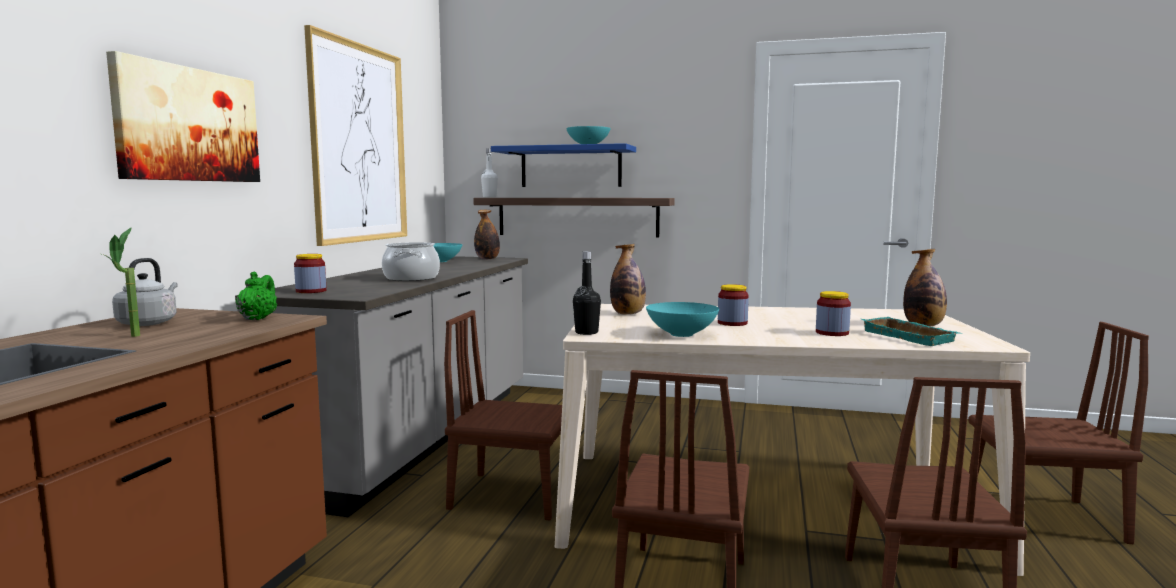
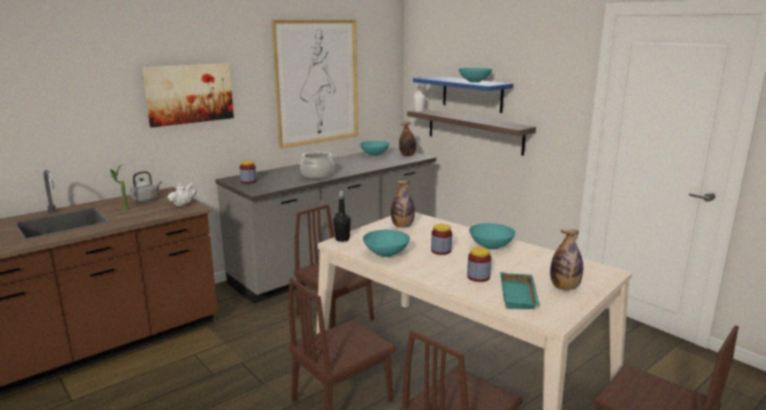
camera: 35 degrees right, 10 degrees up
(258, 318) = (183, 205): green teapot -> white teapot
(769, 313) = (490, 246): none -> turquoise bowl

